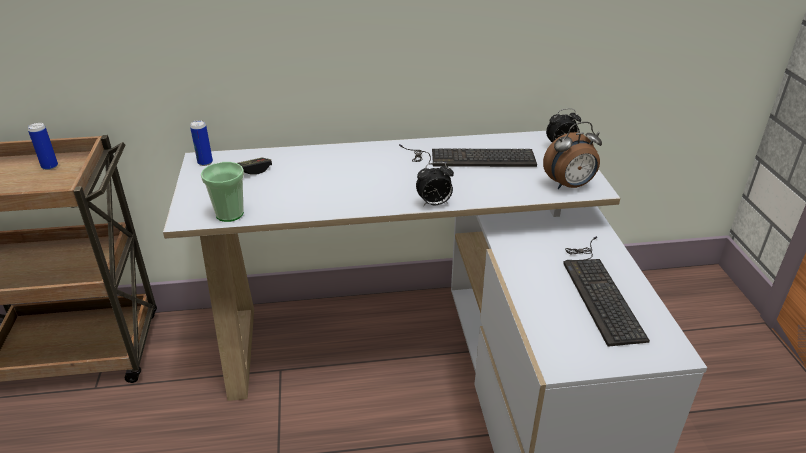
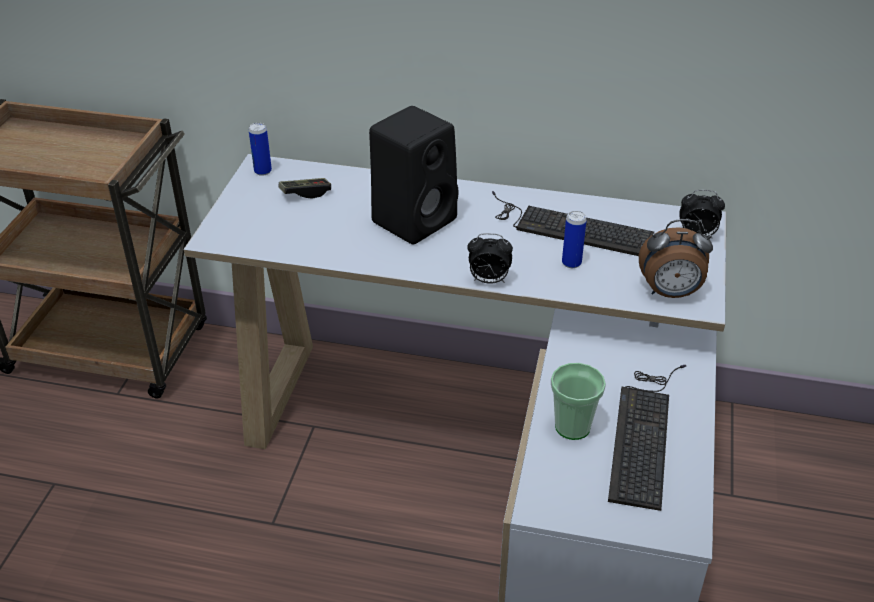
camera: 20 degrees right, 5 degrees up
(50, 166) = (102, 146): can -> can (571, 263)
(229, 214) = (258, 243): cup -> cup (572, 427)
(351, 173) = (415, 219): none -> black speaker

